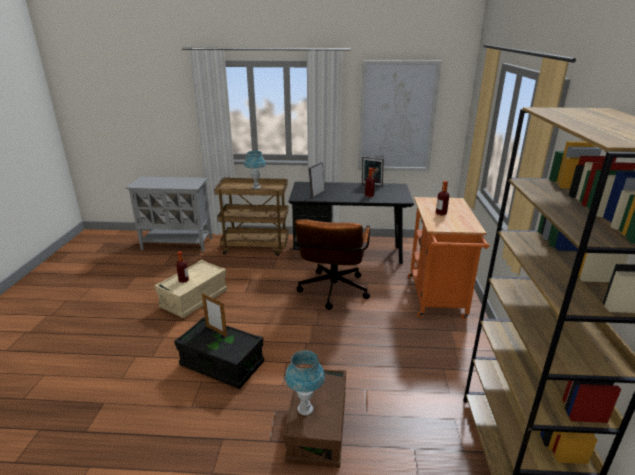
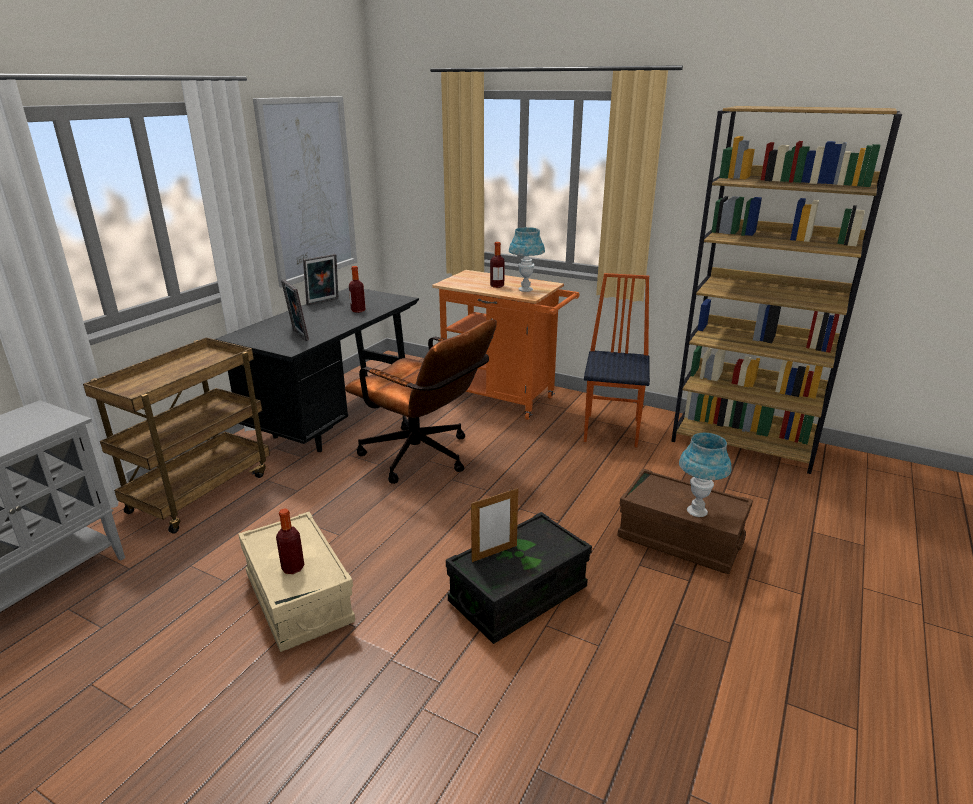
camera: 65 degrees left, 0 degrees up
(256, 187) = (179, 370): blue table lamp -> blue table lamp (525, 289)
(447, 362) = (613, 430): none -> chair

